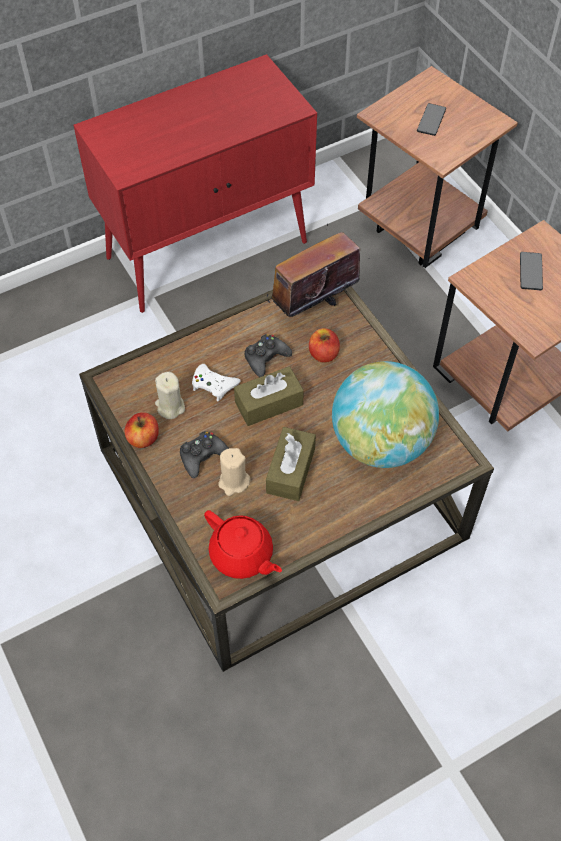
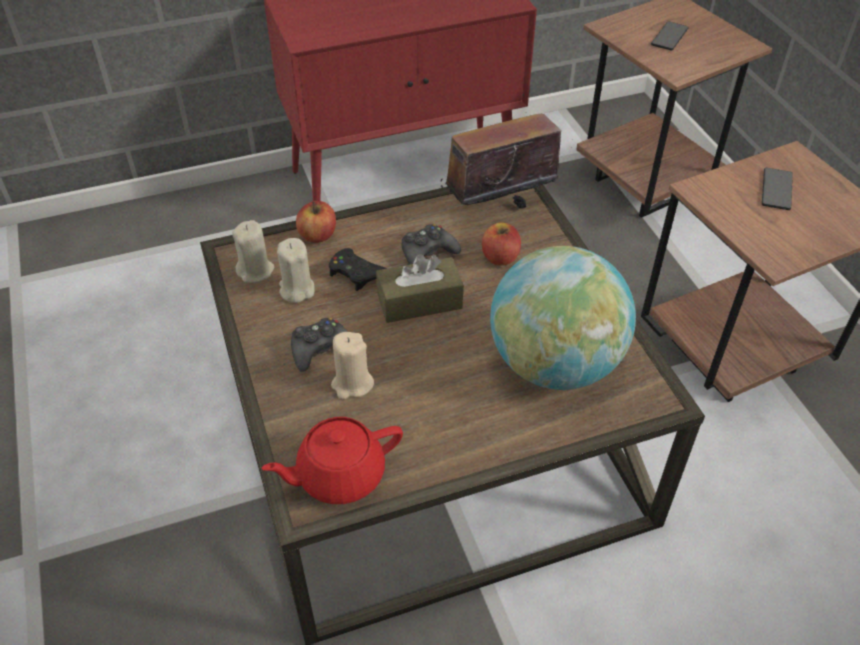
camera: 10 degrees right, 10 degrees down
(132, 394) = (255, 271): none -> beige candle
(143, 438) = (253, 319): apple -> apple (318, 235)
(213, 385) = (356, 273): white game controller -> black game controller
(242, 555) = (339, 475): red teapot -> red teapot turned 105 degrees clockwise
(290, 470) = (429, 381): brown tissue box -> none

